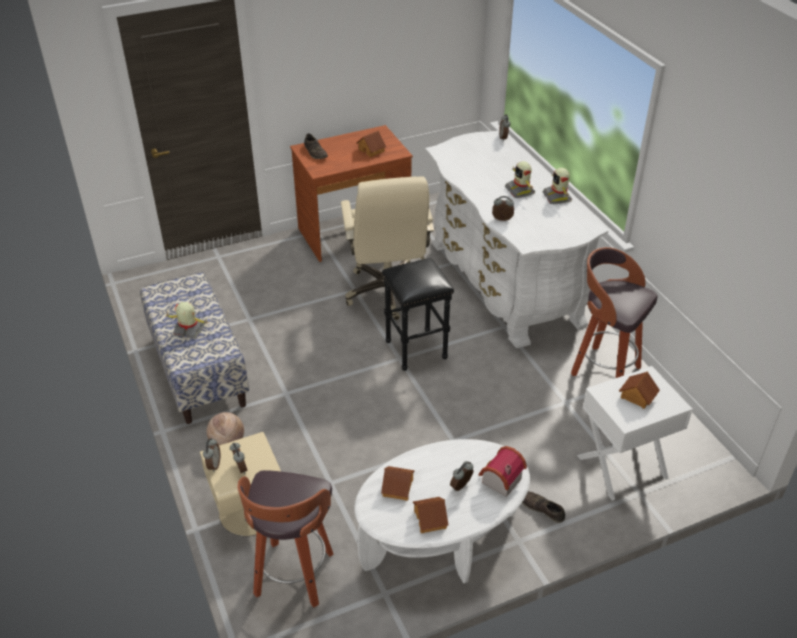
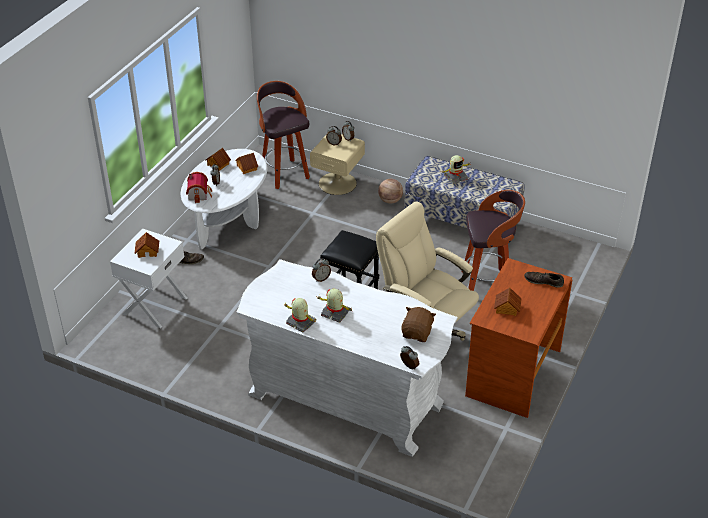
camera: 140 degrees right, 0 degrees up
(470, 151) = (417, 333): none -> brown plush toy
(603, 370) = (209, 364): stool -> stool (487, 283)

